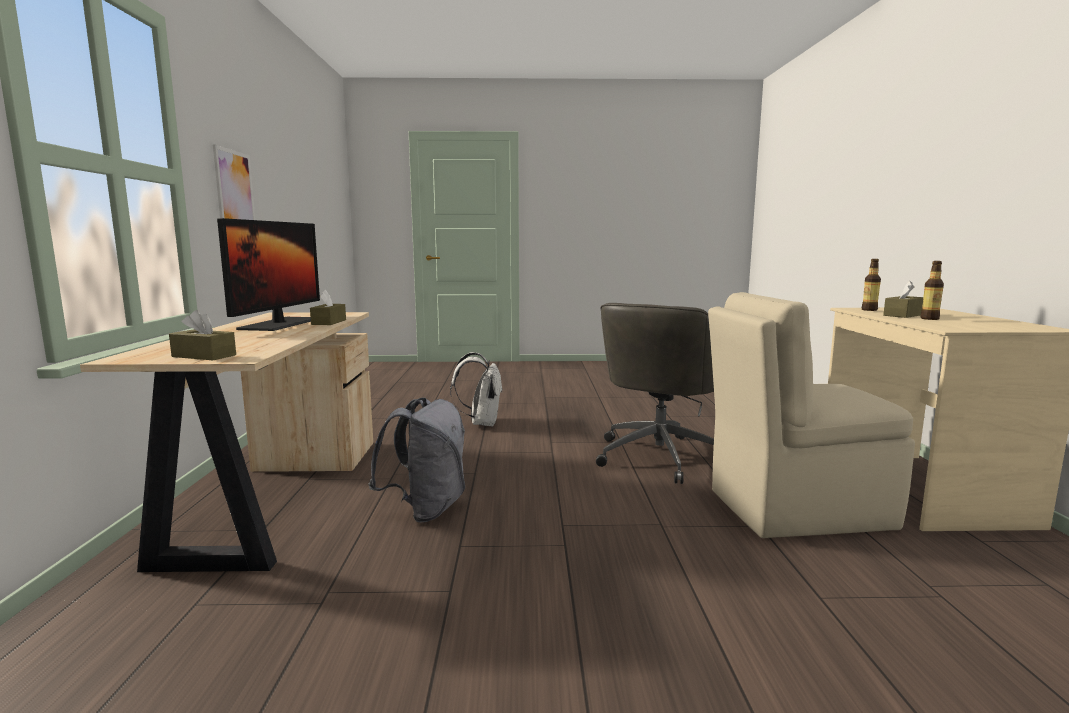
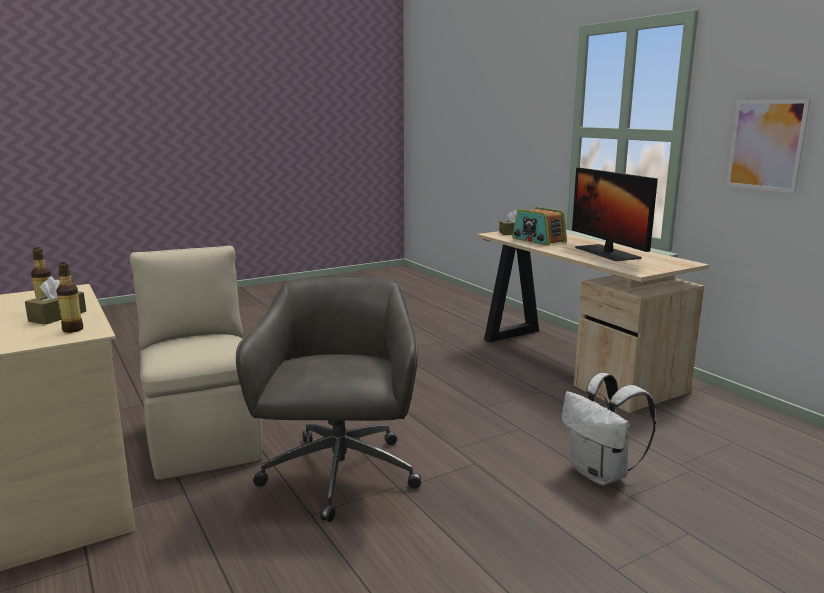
camera: 150 degrees right, 5 degrees up
(251, 342) = (538, 240): none -> radio
(329, 322) = (589, 259): brown tissue box -> none
(426, 509) = (468, 375): grey backpack -> none
(794, 509) = (204, 438): beige chair -> beige chair turned 75 degrees counterclockwise

